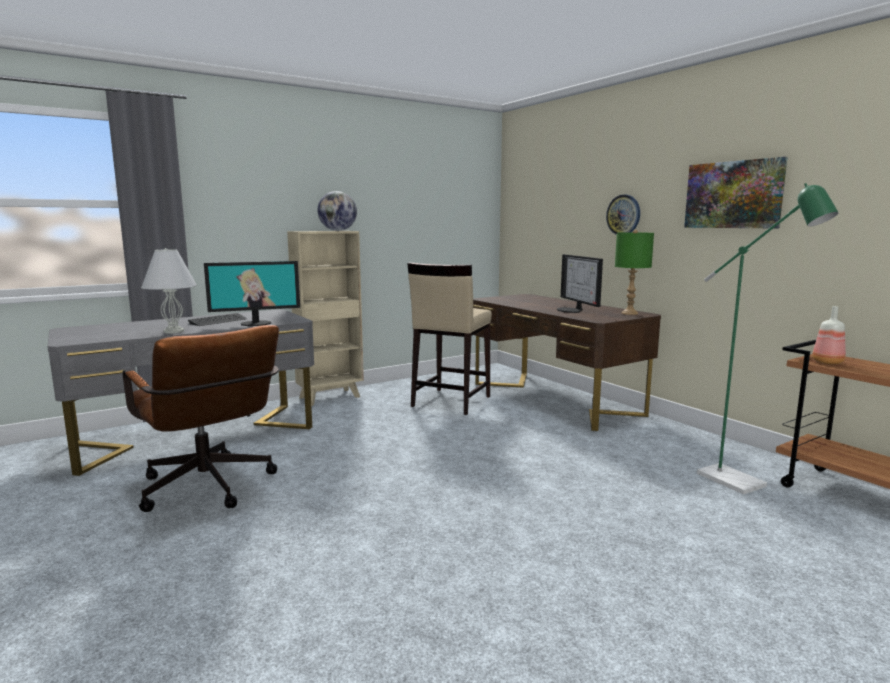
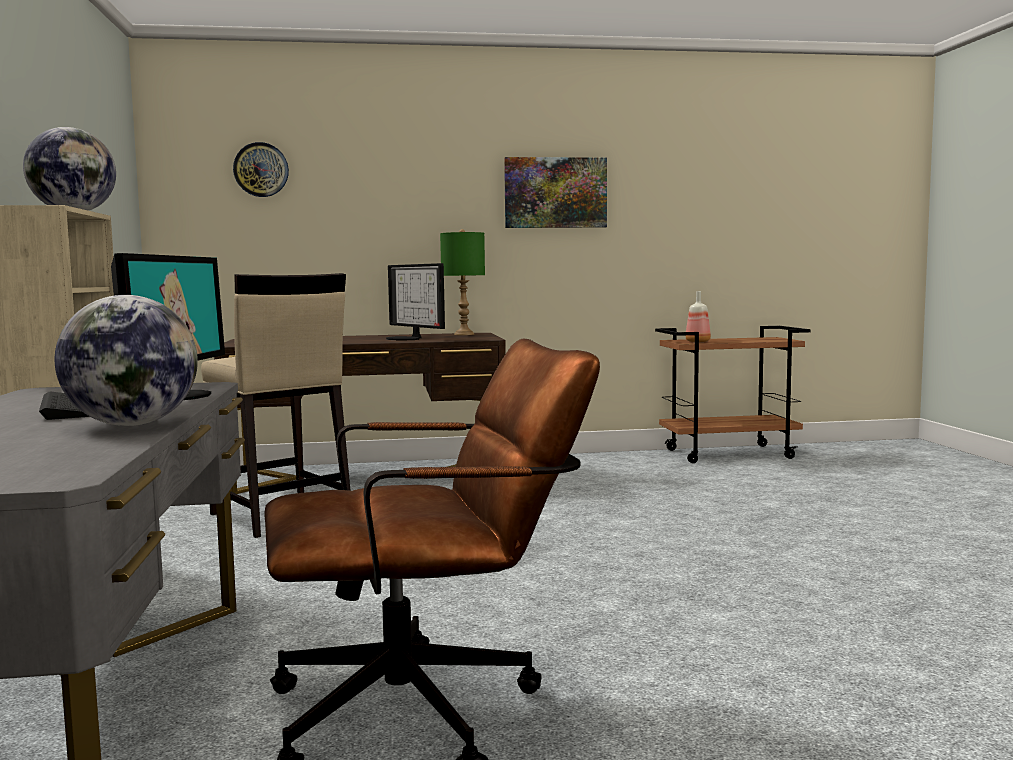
camera: 65 degrees left, 5 degrees down
(174, 331) = (132, 424): white table lamp -> globe
(572, 310) = (407, 338): monitor -> monitor turned 45 degrees clockwise
(623, 215) = (411, 213): wall clock -> wall clock (261, 170)
(741, 484) = (678, 471): green floor lamp -> none

